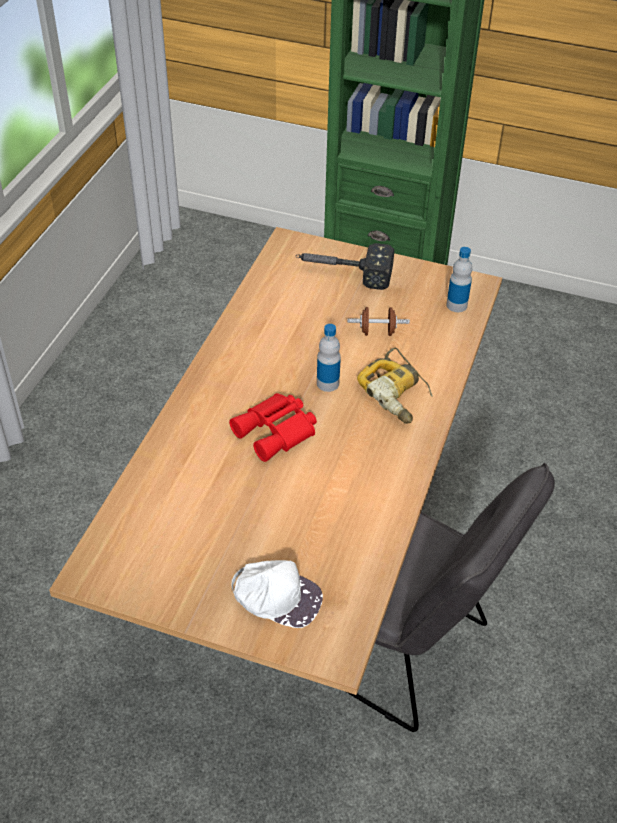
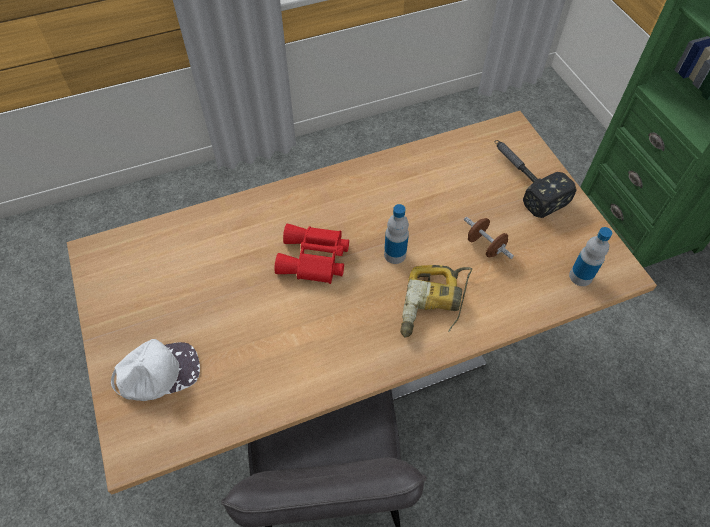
camera: 50 degrees right, 10 degrees up
(276, 596) = (157, 372): white cap -> white cap turned 90 degrees counterclockwise

